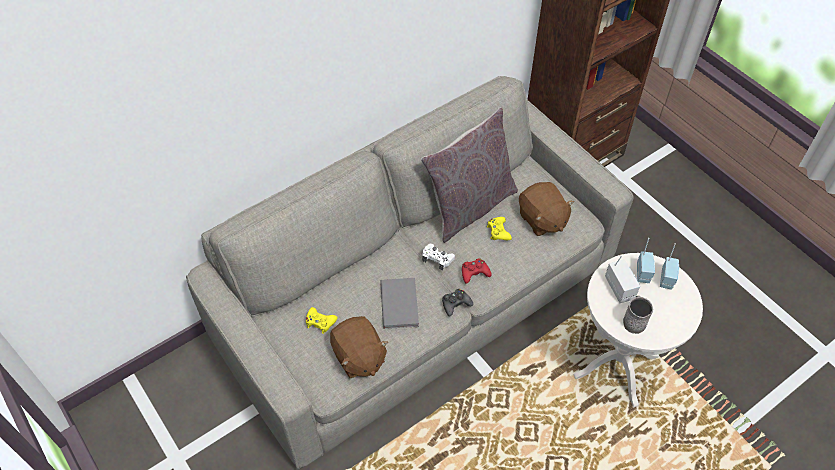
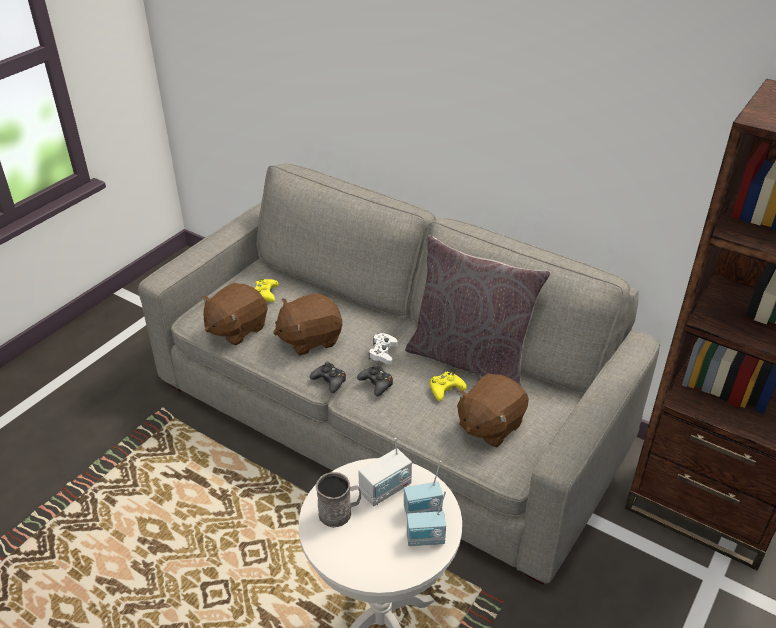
camera: 70 degrees right, 15 degrees down
(400, 303) = (310, 339): grey book -> brown plush toy
(474, 273) = (376, 383): red game controller -> black game controller

